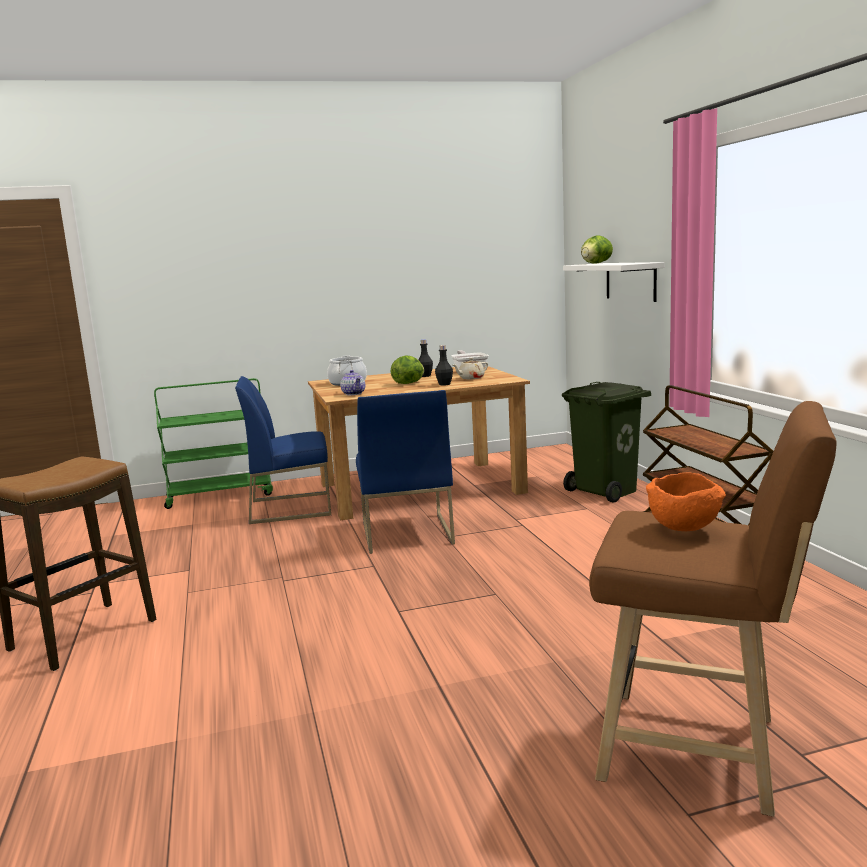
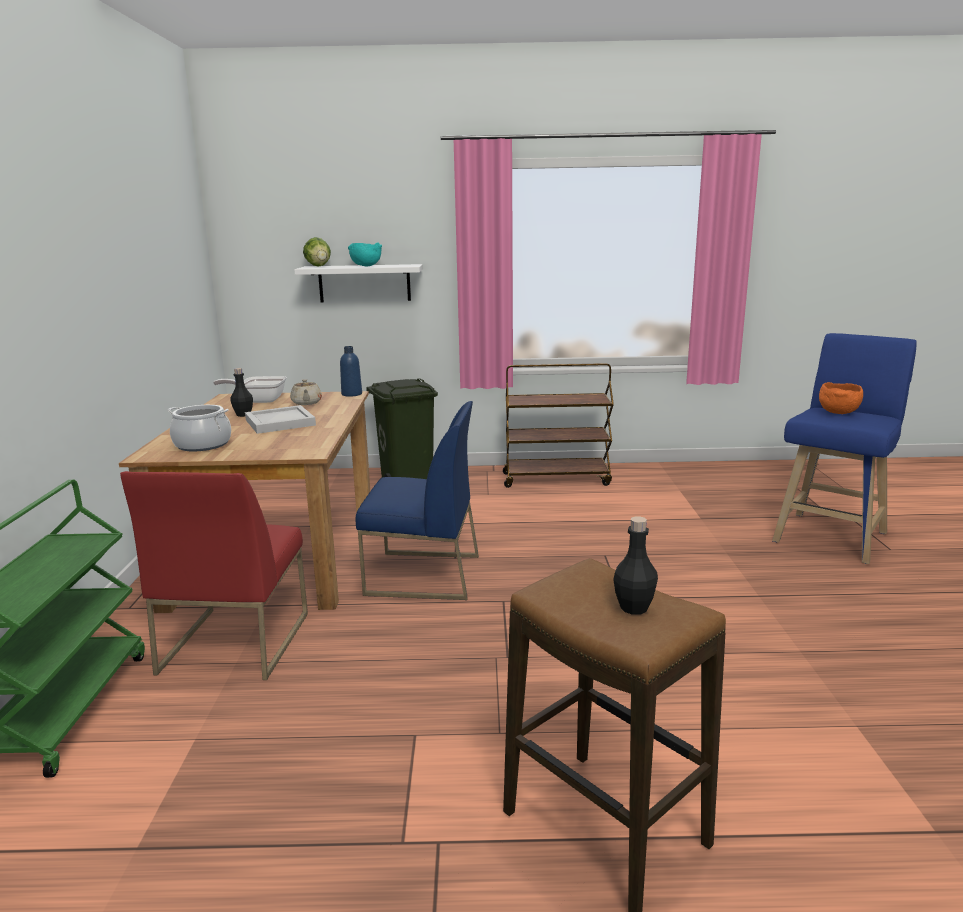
camera: 75 degrees left, 5 degrees up
(291, 507) = (235, 641): blue chair -> red chair
(353, 393) = (295, 445): teapot -> none
(409, 383) = (279, 423): lettuce -> white tray
(444, 384) = (322, 413): black bottle -> black bottle (634, 607)
(511, 380) = (351, 394): none -> blue bottle
(610, 263) = (365, 266): none -> turquoise bowl
(700, 751) = (832, 535): brown stool -> blue stool

